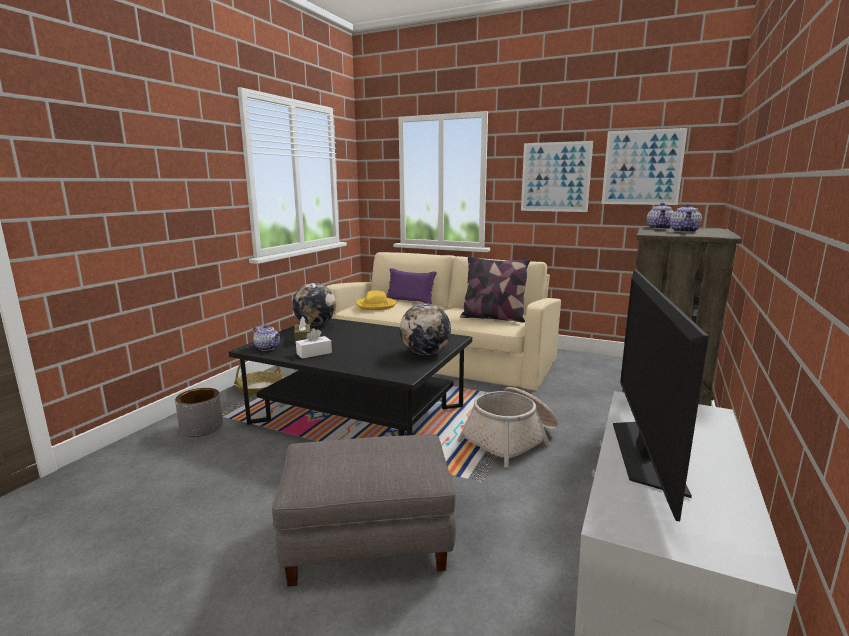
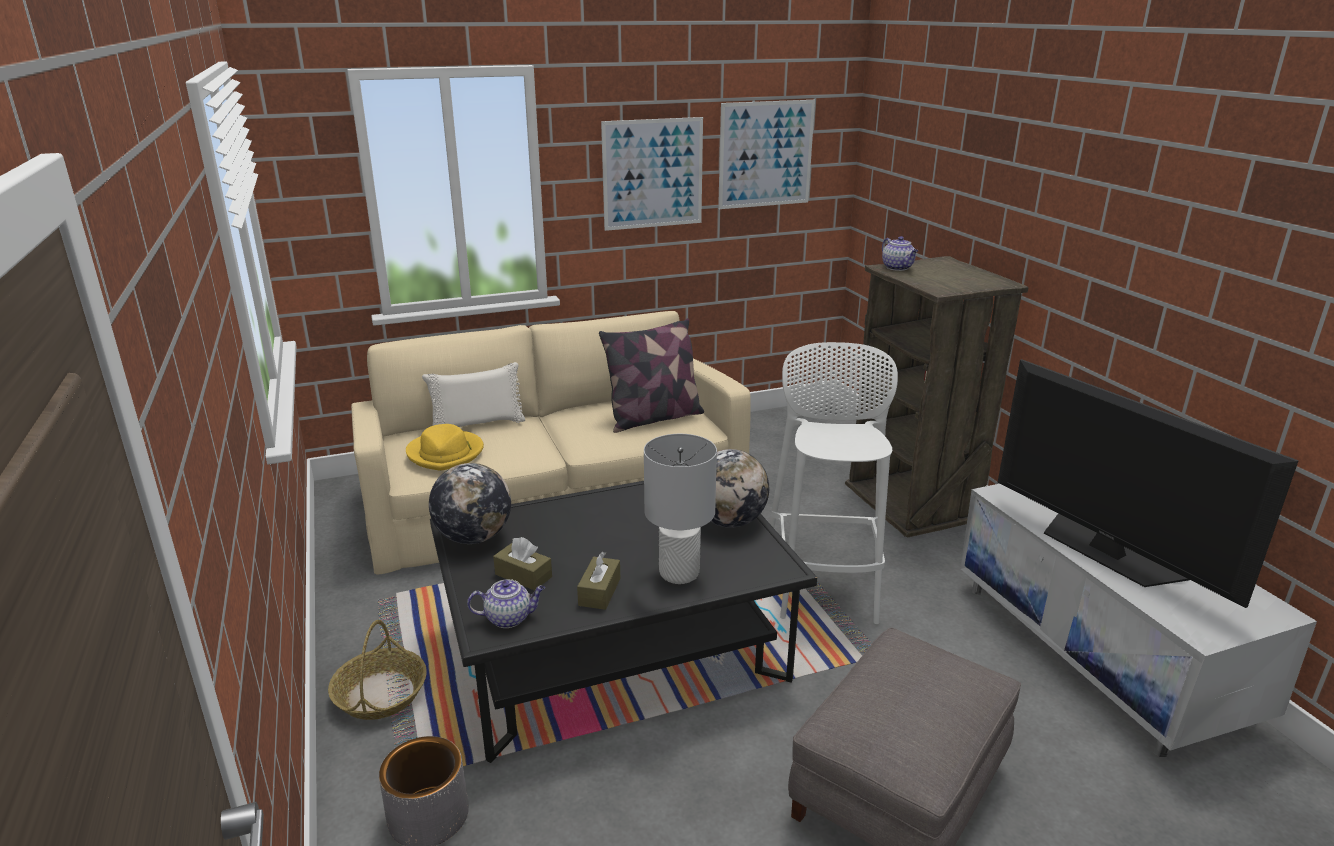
camera: 45 degrees left, 10 degrees up
(314, 353) = (599, 592): white tissue box -> brown tissue box
(354, 360) = (678, 576): none -> grey table lamp
(410, 302) = (477, 425): purple pillow -> white pillow
(511, 439) = (825, 585): basket -> white stool
(684, 231) = (946, 276): teapot -> none

